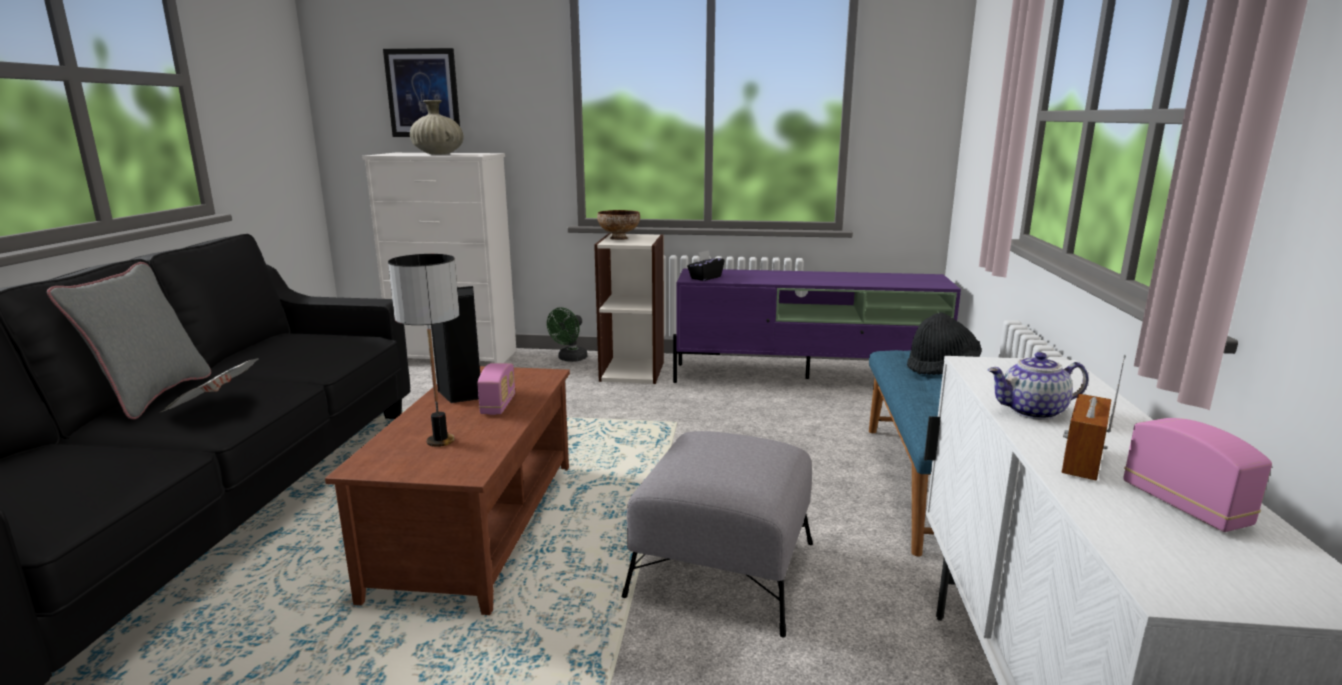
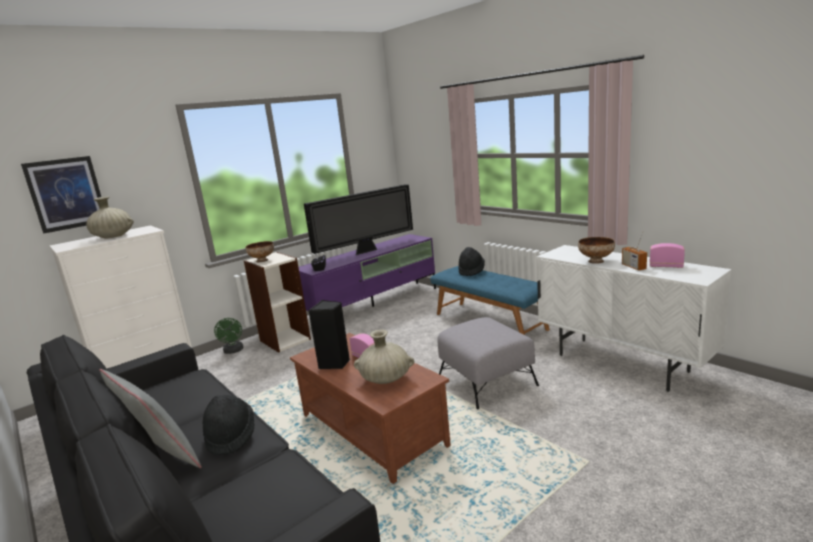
camera: 45 degrees left, 0 degrees up
(215, 407) = (231, 436): newspaper -> black hat
(439, 441) = (385, 379): table lamp -> beige vase
(816, 277) = (366, 251): none -> television
(1032, 412) = (596, 261): teapot -> bowl

